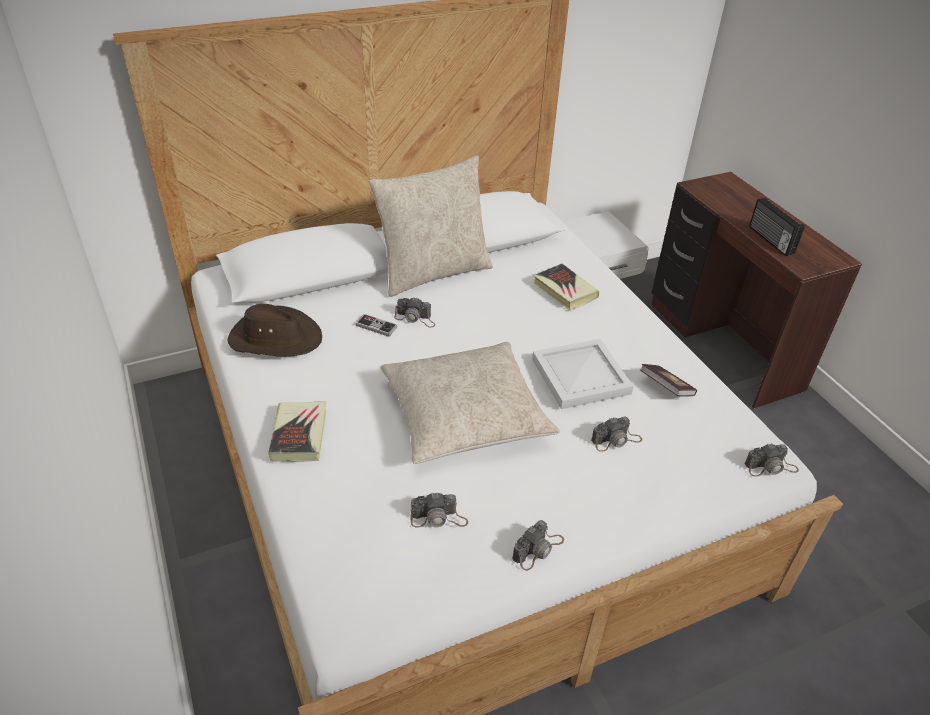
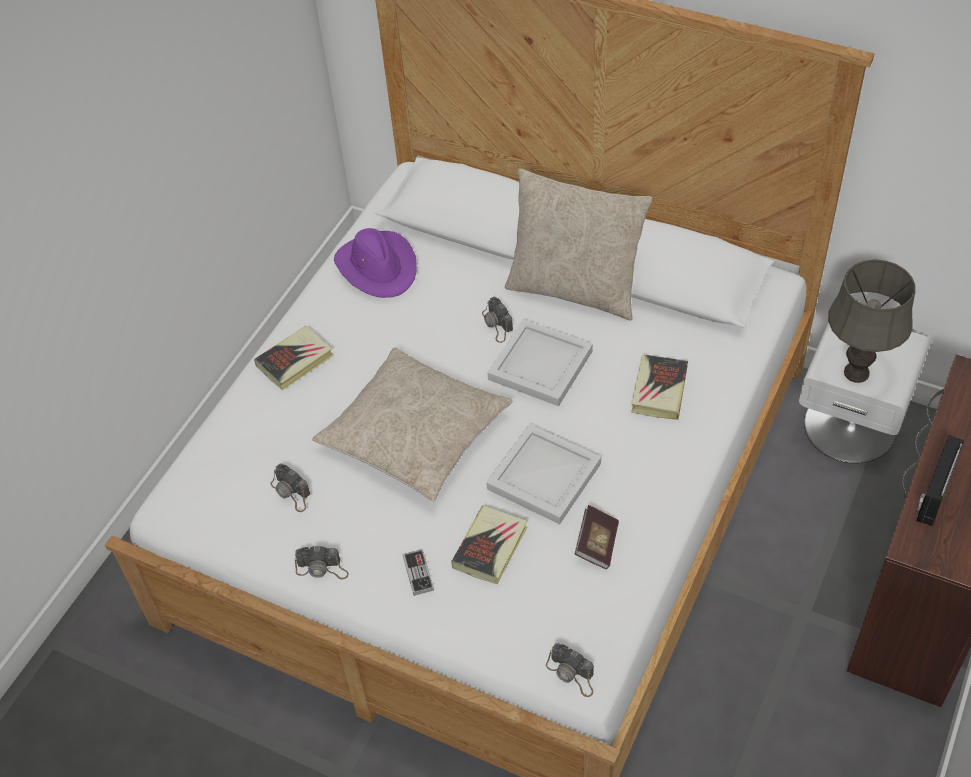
camera: 55 degrees right, 10 degrees up
(275, 338) = (378, 267): brown hat -> purple hat
(376, 326) = (459, 309): game controller -> game controller (418, 573)
(480, 320) = (542, 365): none -> white tray
(606, 244) = (855, 373): none -> grey table lamp
(616, 440) = (490, 547): camera -> book

